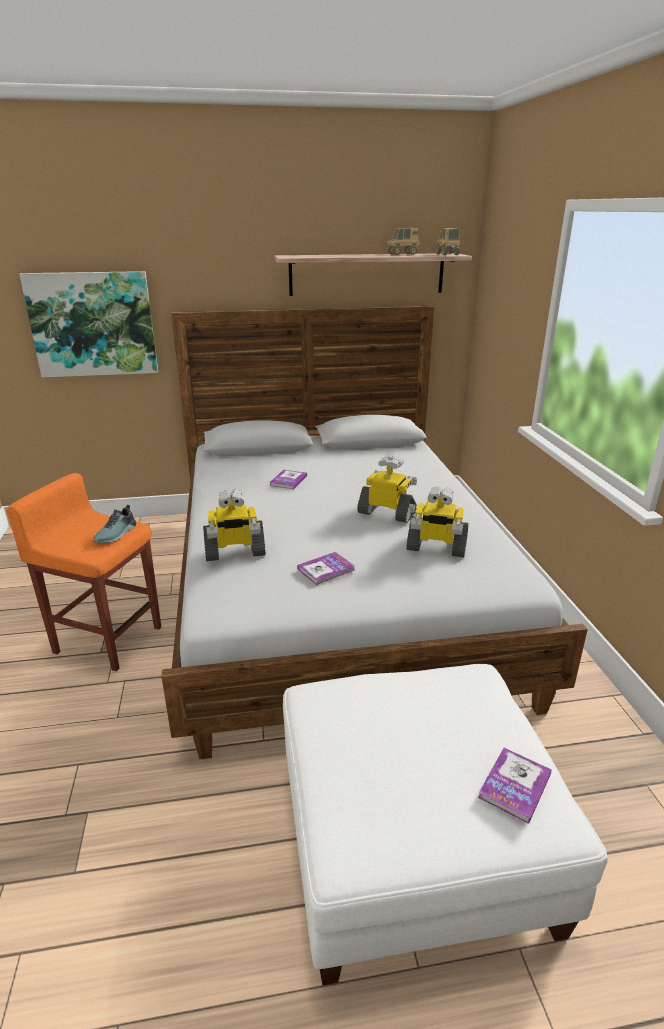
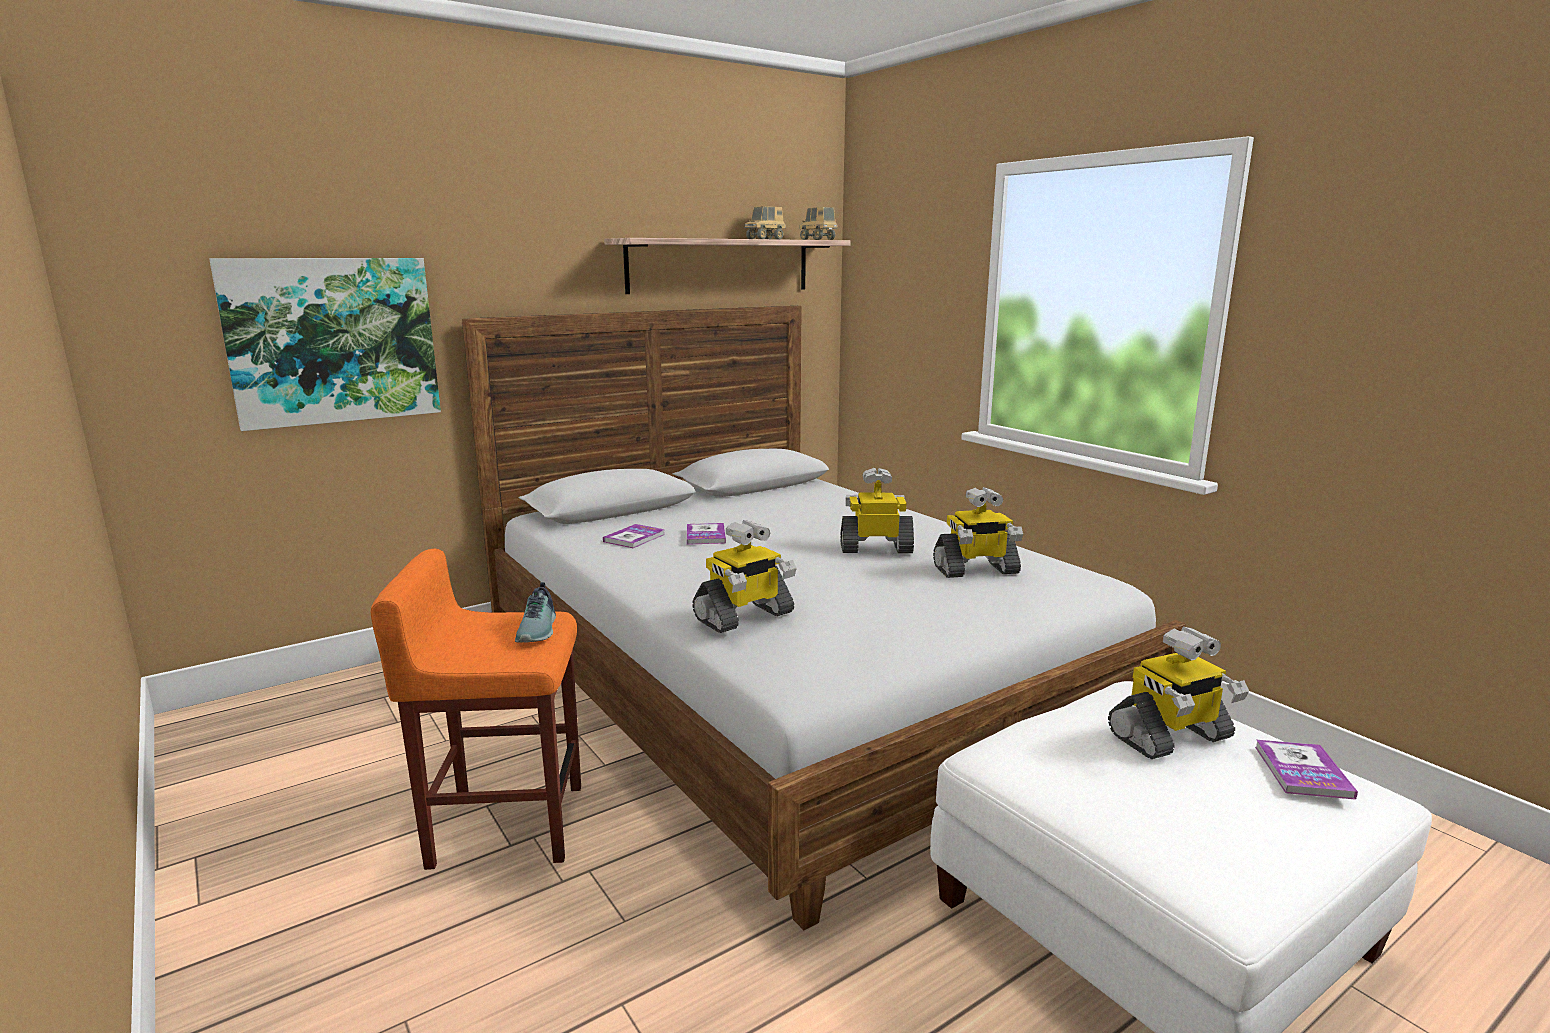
camera: 25 degrees left, 10 degrees down
(326, 569) = (884, 612): book -> book (634, 538)
(445, 723) = (1170, 737): none -> toy robot

